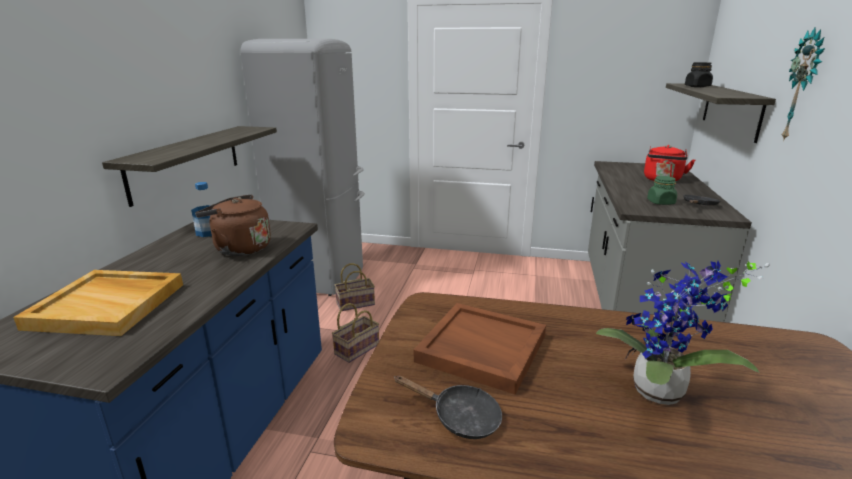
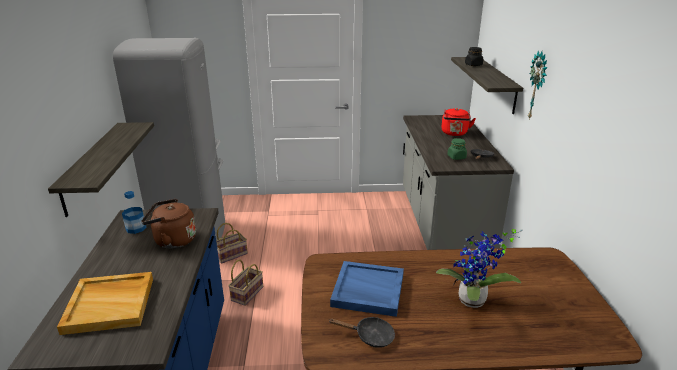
camera: 15 degrees left, 5 degrees up
(480, 349) = (367, 290): brown tray -> blue tray

